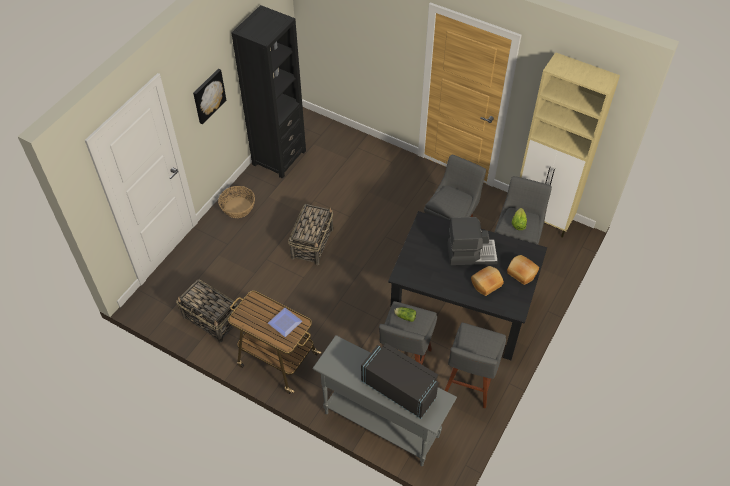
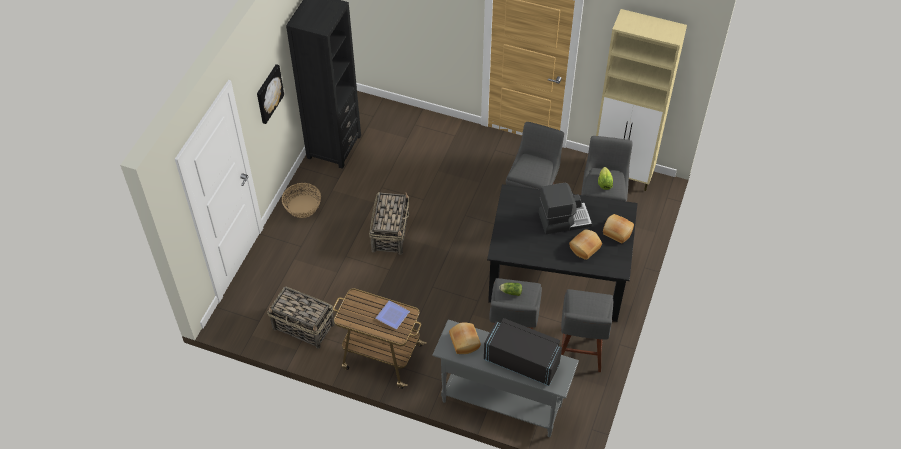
camera: 10 degrees left, 0 degrees up
(347, 360) = (465, 341): none -> bread

